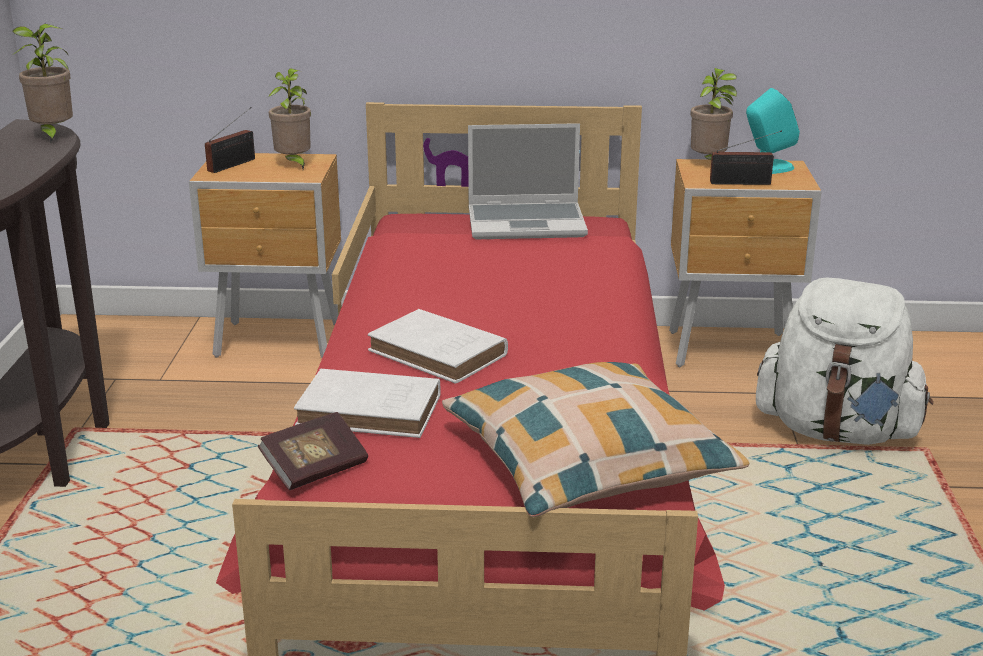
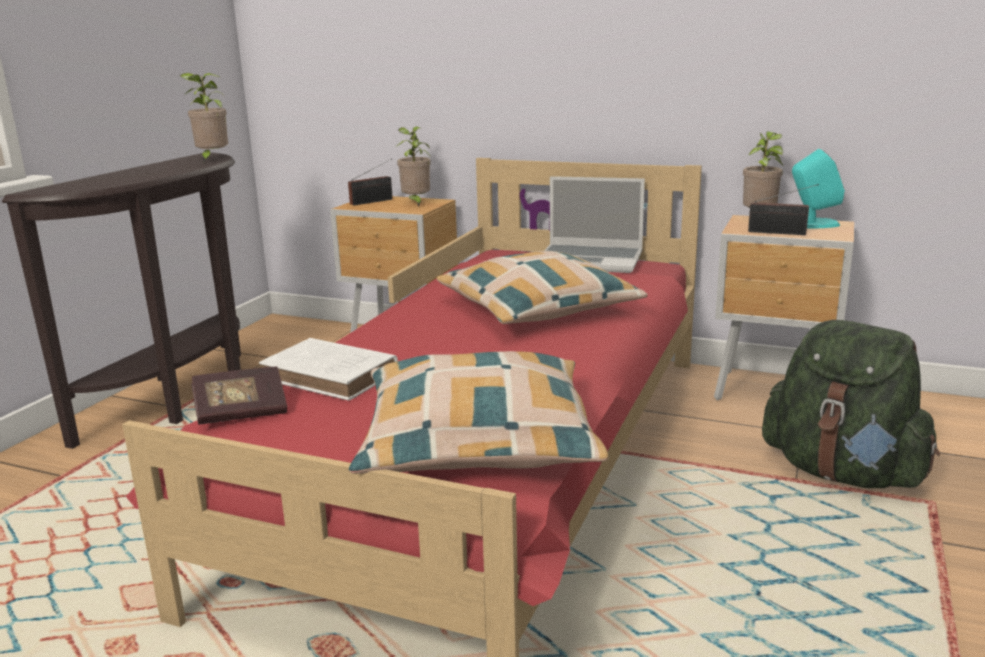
camera: 20 degrees right, 5 degrees down
(440, 354) = (429, 342): white book -> none
(519, 295) = (537, 307): none -> pillow
(836, 431) = (843, 472): white backpack -> green backpack

